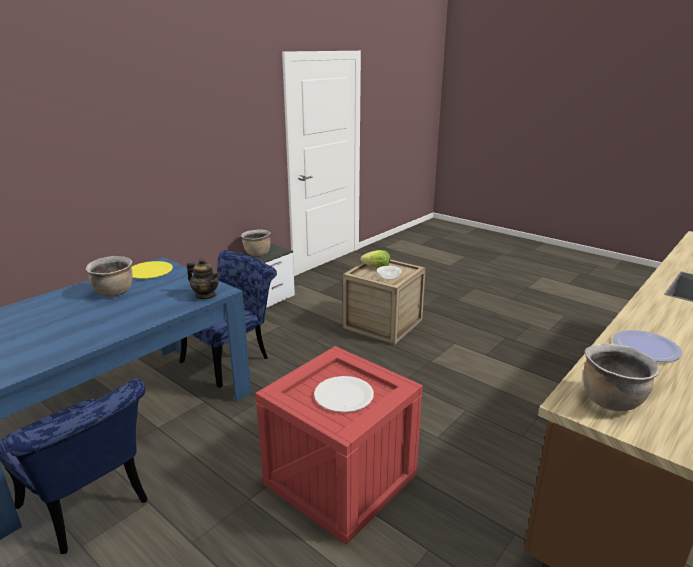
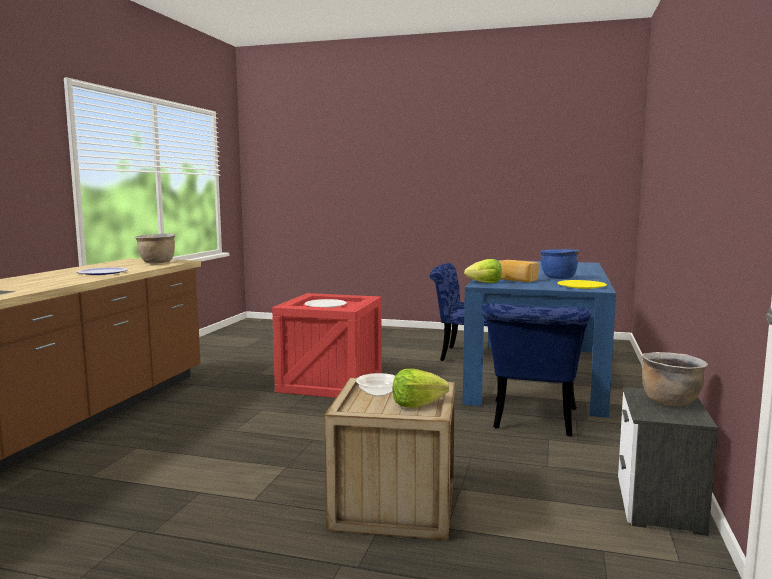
camera: 155 degrees right, 15 degrees down
(114, 293) = (558, 278): brown cooking pot -> blue cooking pot
(163, 296) = (516, 280): none -> bread
(205, 295) = (485, 282): teapot -> lettuce

